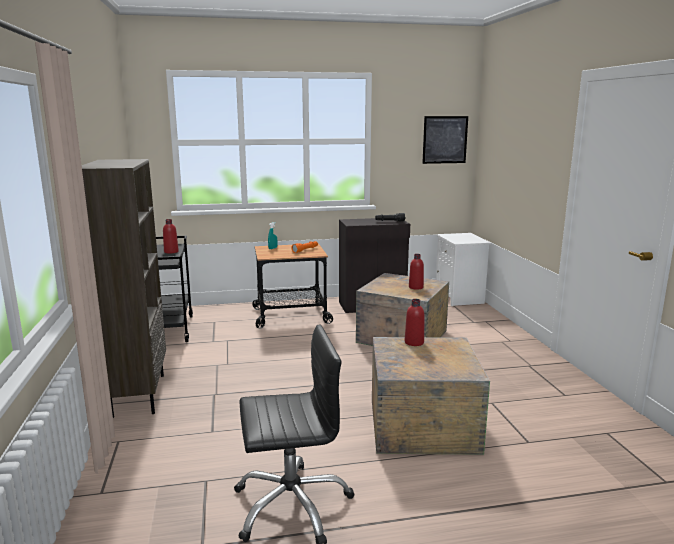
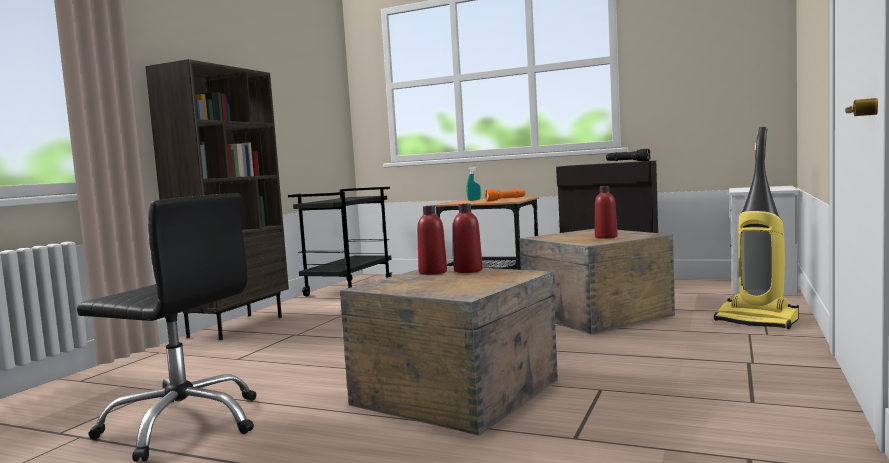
camera: 35 degrees right, 10 degrees down
(171, 252) = (355, 198): red bottle -> red bottle (433, 272)
(445, 140) = (735, 44): picture -> none
(492, 330) = (757, 321): none -> vacuum cleaner

